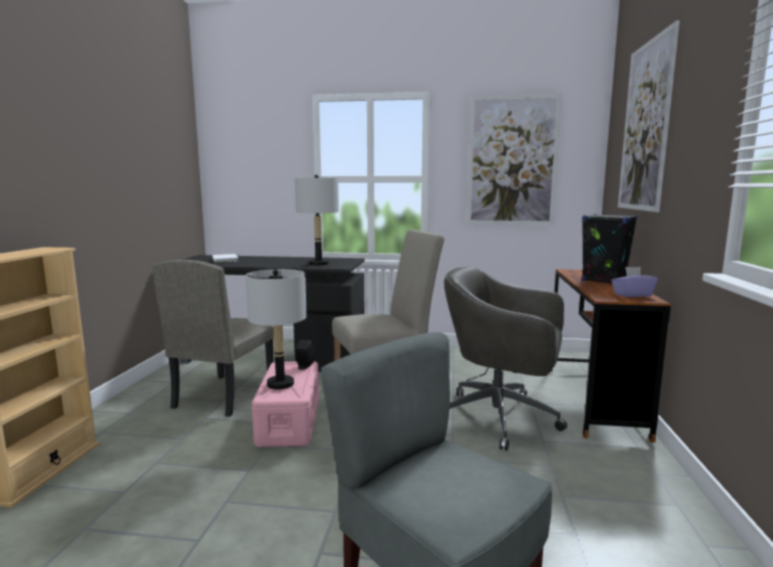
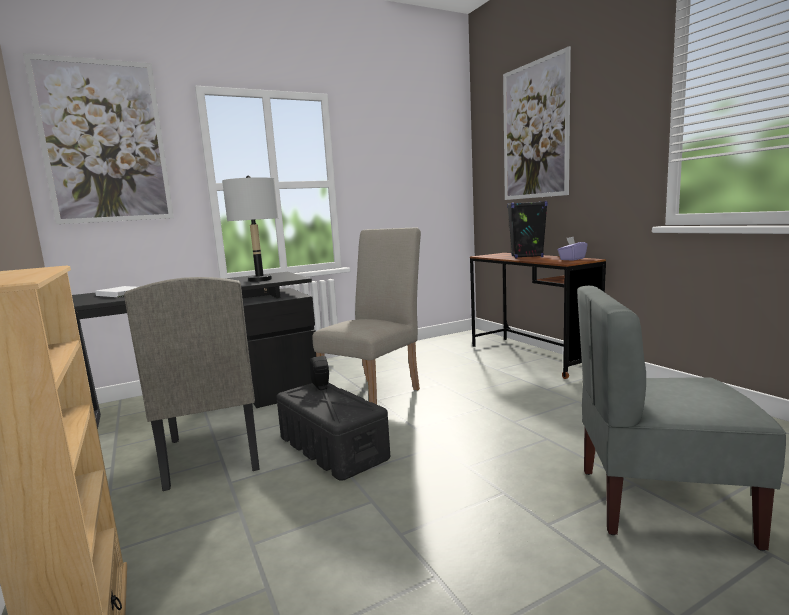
camera: 35 degrees left, 0 degrees up
(280, 384) = (331, 406): grey table lamp -> none
(289, 420) = (332, 448): pink storage box -> black storage box
(501, 418) = (498, 385): grey office chair -> none
(512, 161) = (406, 165): picture -> picture (104, 142)

